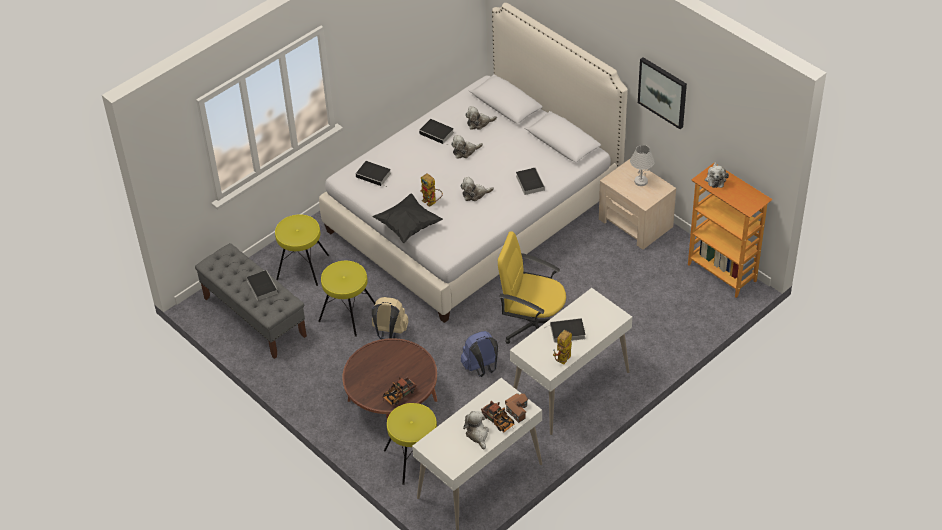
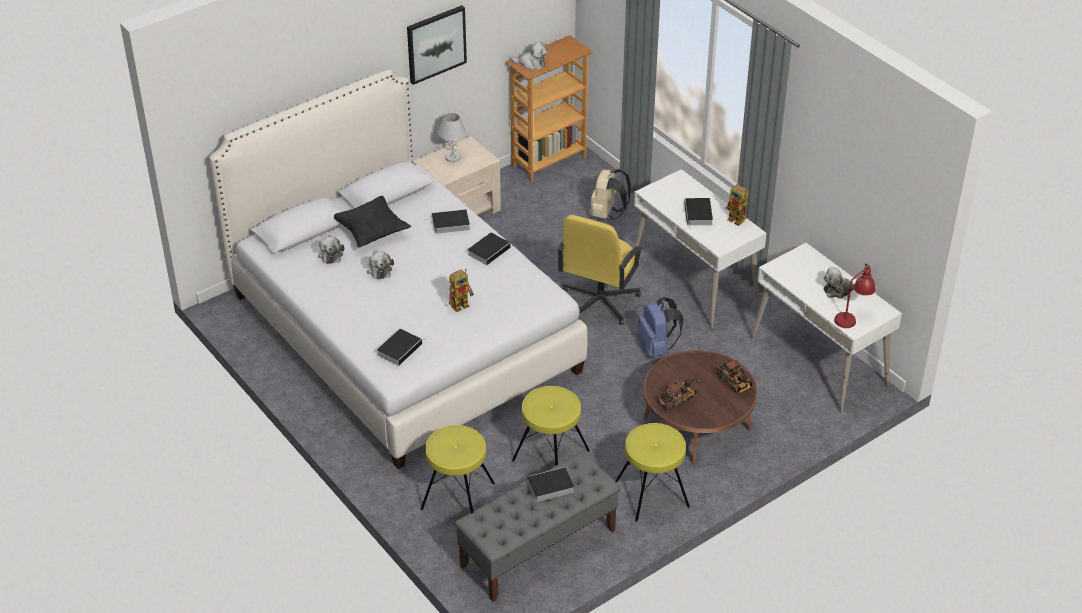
camera: 85 degrees left, 5 degrees down
(389, 333) = (589, 420): beige backpack -> beige backpack (607, 214)
(408, 226) = (499, 326): black pillow -> black pillow (372, 232)
(414, 458) = (784, 412): yellow stool -> yellow stool (652, 494)
(437, 133) = (337, 289): book -> book (489, 250)
(442, 444) = (852, 317): none -> red table lamp
(475, 194) = (457, 268): plush toy -> none
(499, 422) = (822, 273): toy truck -> toy truck (678, 399)
(517, 409) = (805, 259): toy house -> none

